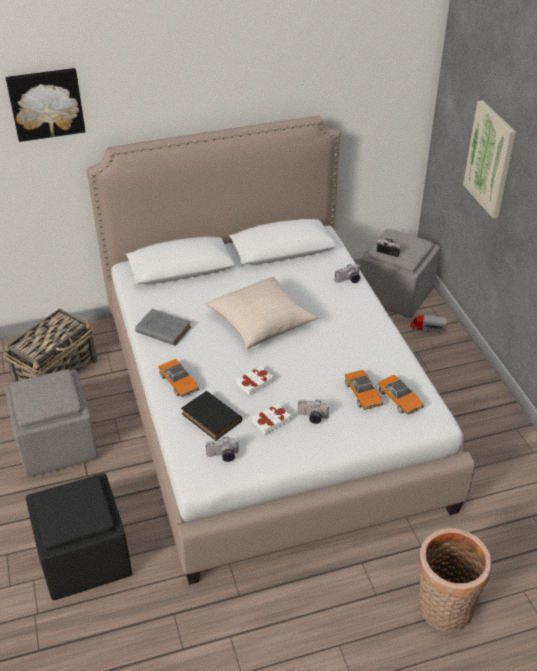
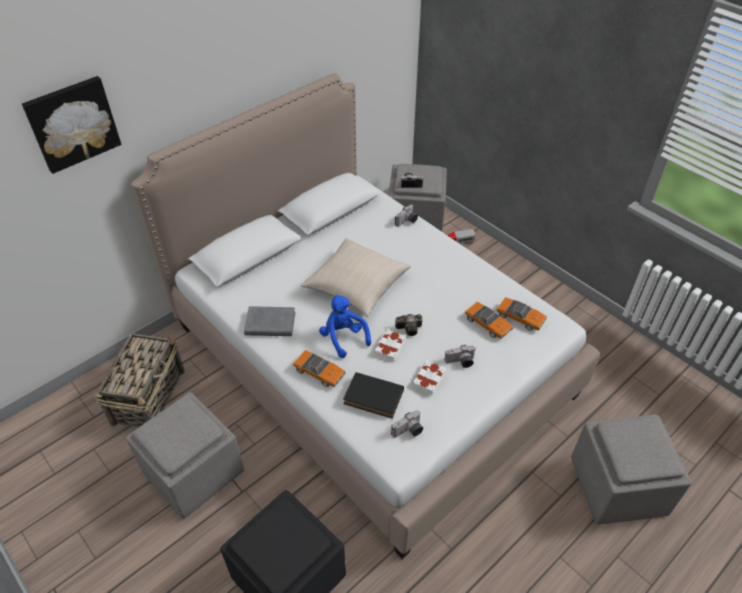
camera: 25 degrees left, 5 degrees up
(219, 361) = (343, 337): none -> blue plush toy
(285, 373) = (410, 328): none -> camera
(442, 611) = (618, 487): basket -> grey ottoman
(490, 159) = (503, 78): picture -> none

